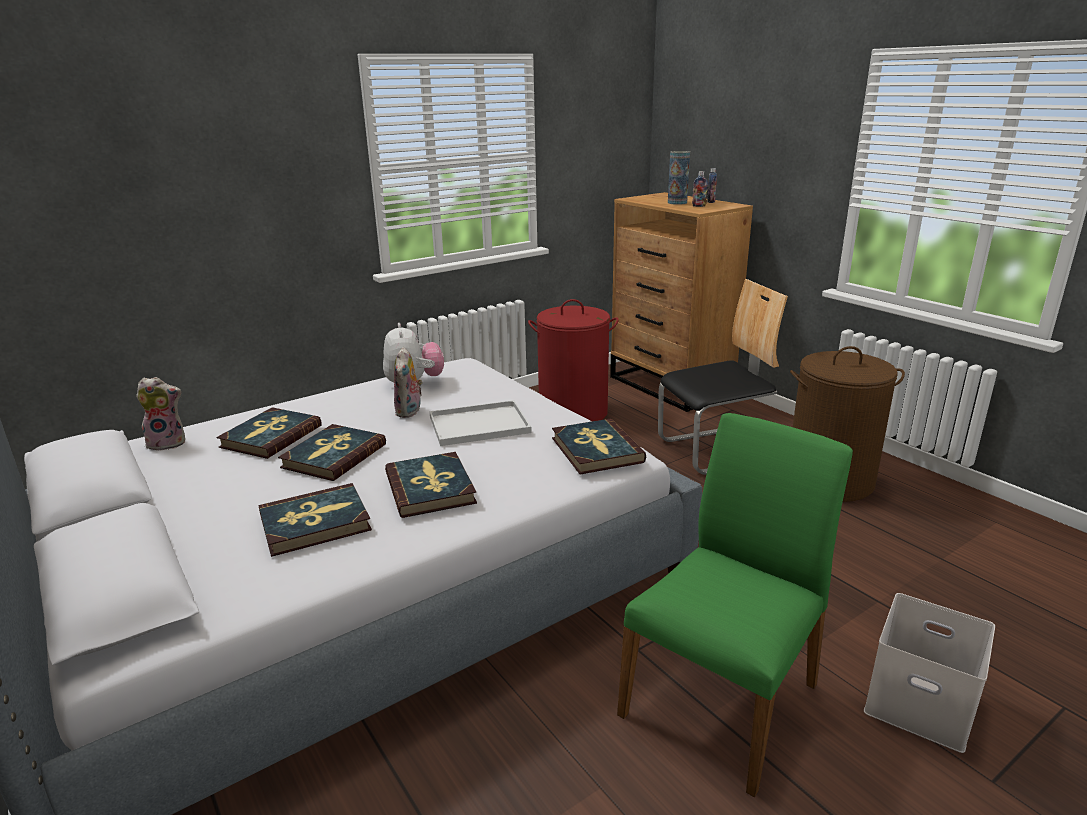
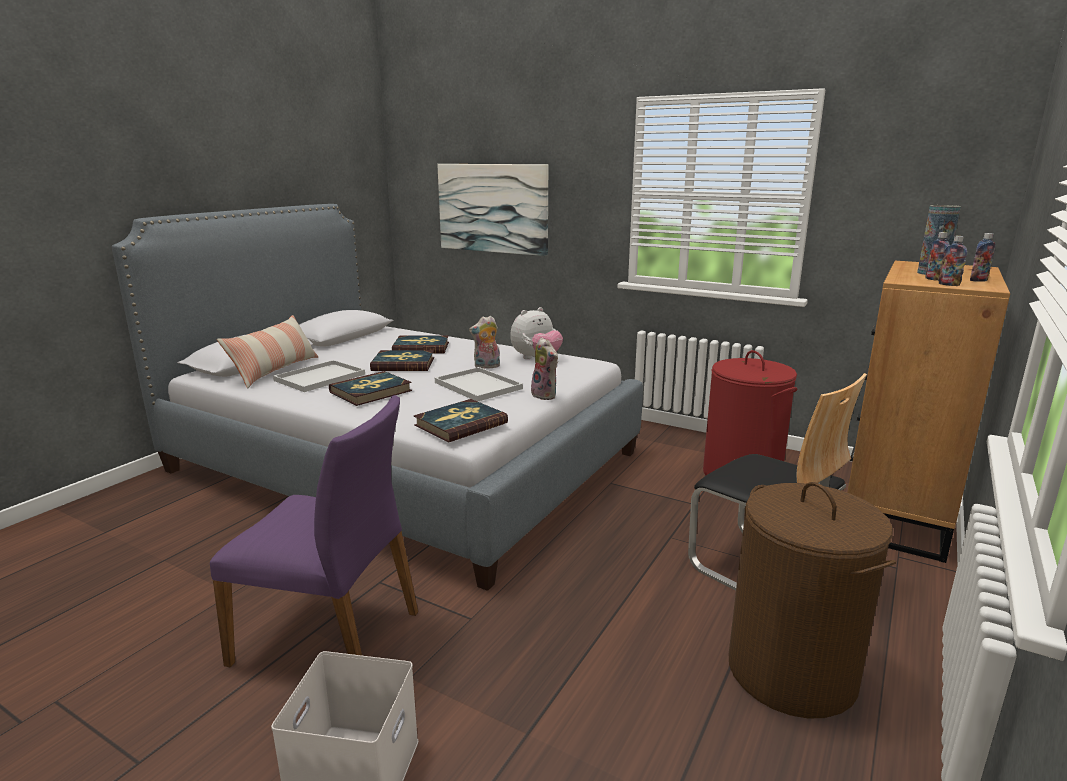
camera: 65 degrees right, 5 degrees down
(161, 217) = (492, 208): none -> picture
(168, 443) = (399, 334): plush toy -> plush toy (546, 395)
(214, 562) = (275, 371): none -> pillow
(315, 523) = (319, 378): book -> white tray
(720, 207) = (948, 284): none -> bottle
(724, 699) = (330, 635): green chair -> purple chair

